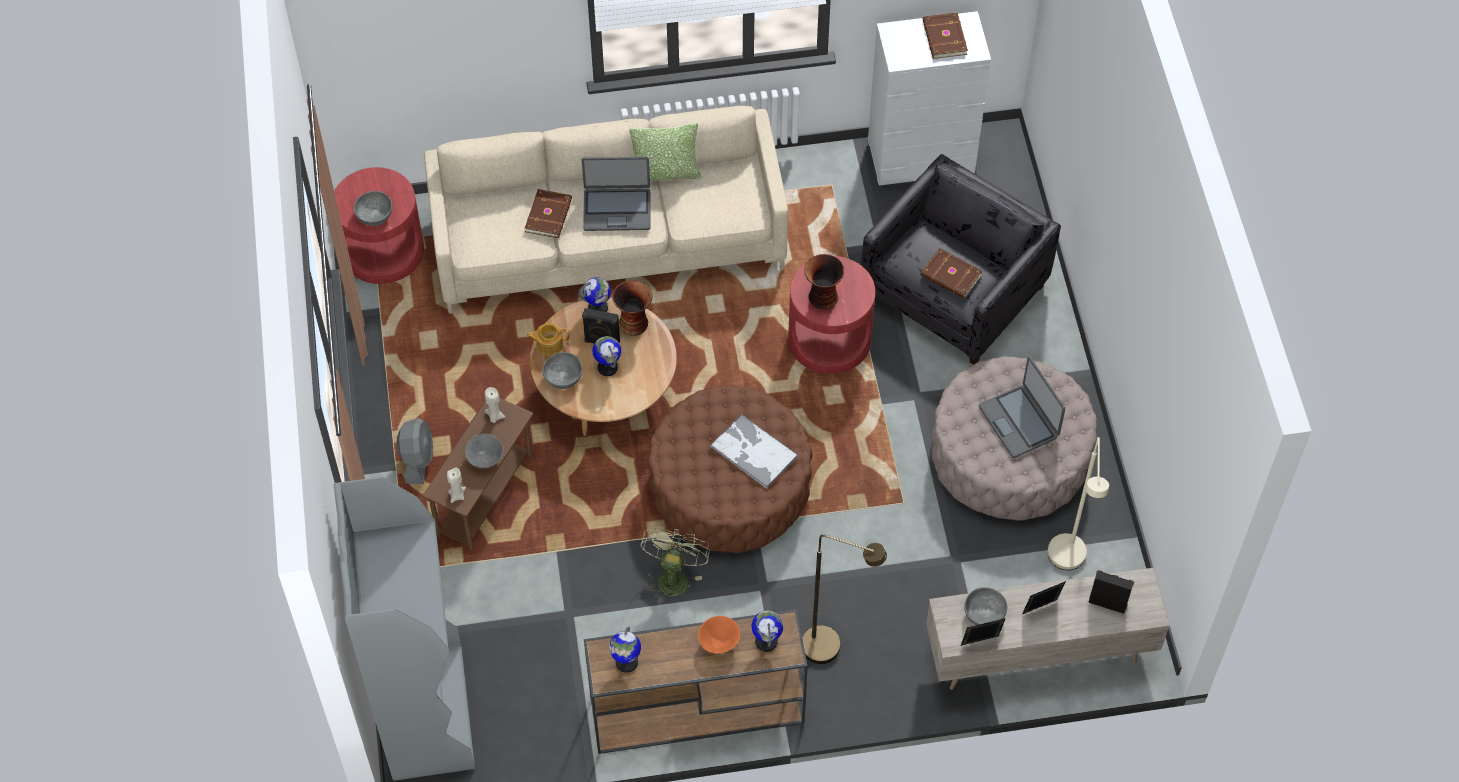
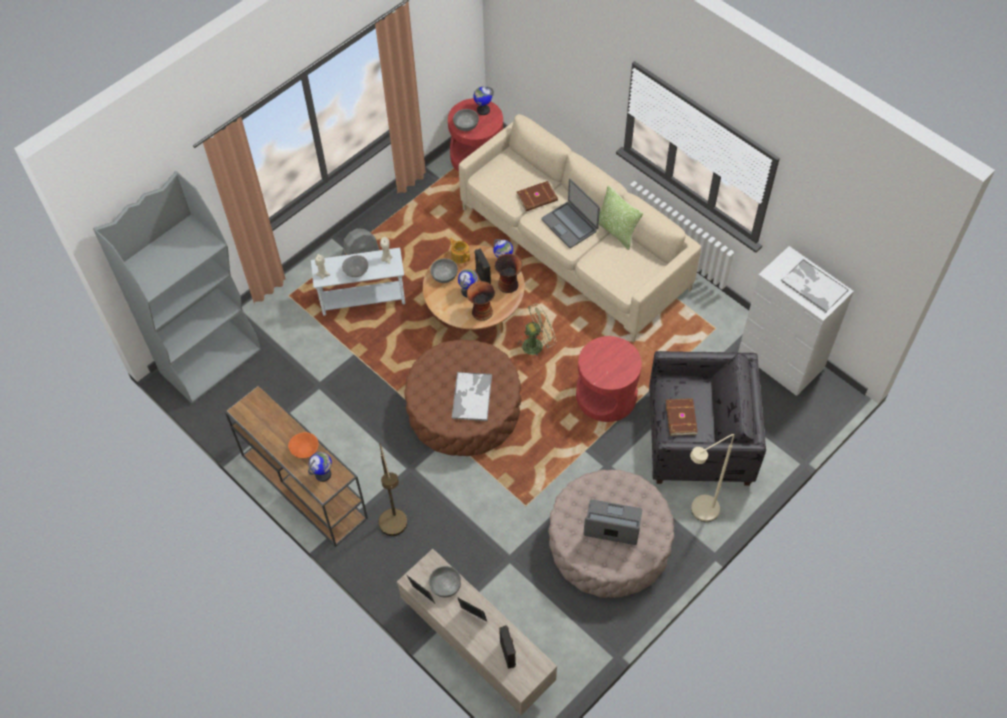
camera: 55 degrees right, 0 degrees up
(486, 495) = (363, 299): brown side table -> white side table
(626, 662) = (258, 413): globe -> globe (483, 110)
(673, 576) = (381, 419): green fan -> green fan (536, 344)
(822, 298) = (599, 360): vase -> vase (481, 312)
(943, 38) = (813, 286): brown book -> tray
(1019, 421) = (612, 524): laptop -> laptop turned 75 degrees clockwise
(1068, 563) = (557, 625): beige floor lamp -> beige floor lamp (699, 514)

